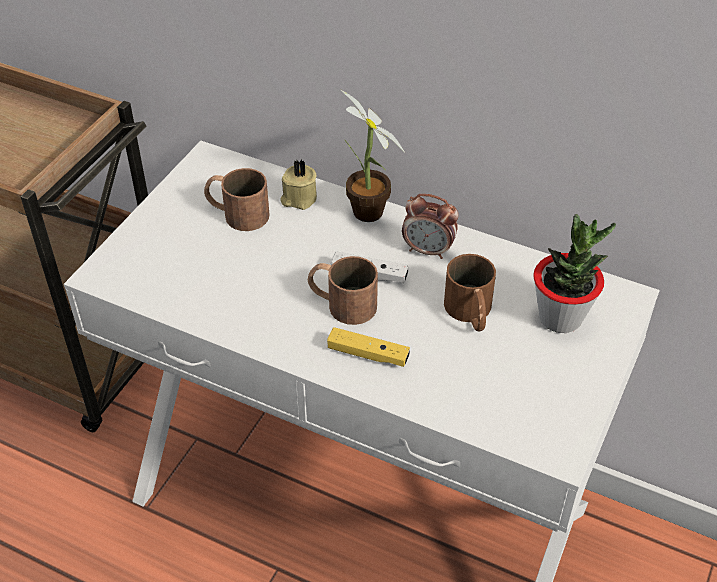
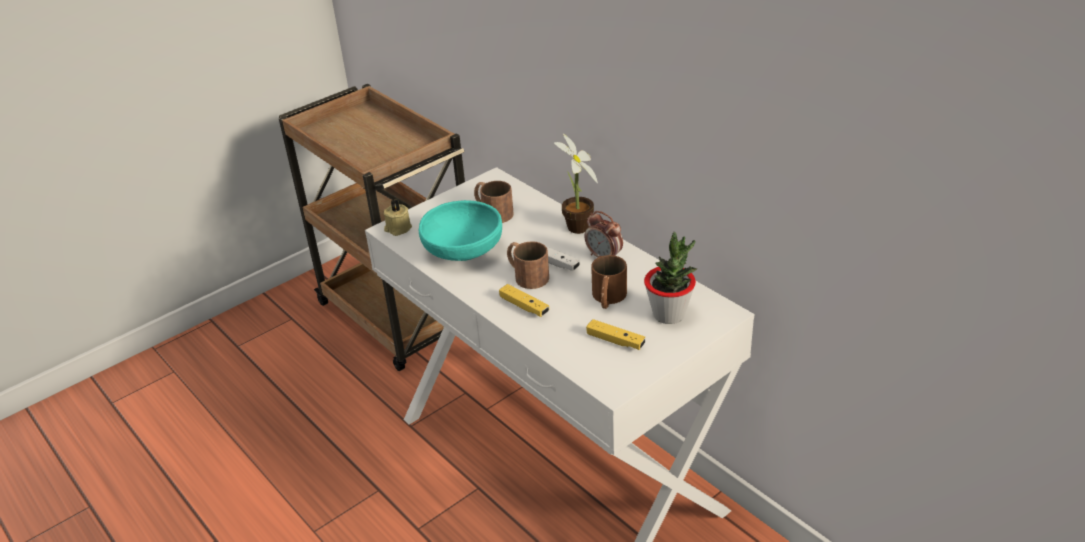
camera: 25 degrees right, 10 degrees down
(231, 284) = (463, 250): none -> turquoise bowl
(298, 198) = (537, 211): beige candle -> beige candle (397, 229)
(518, 376) = (615, 341): none -> yellow game controller

